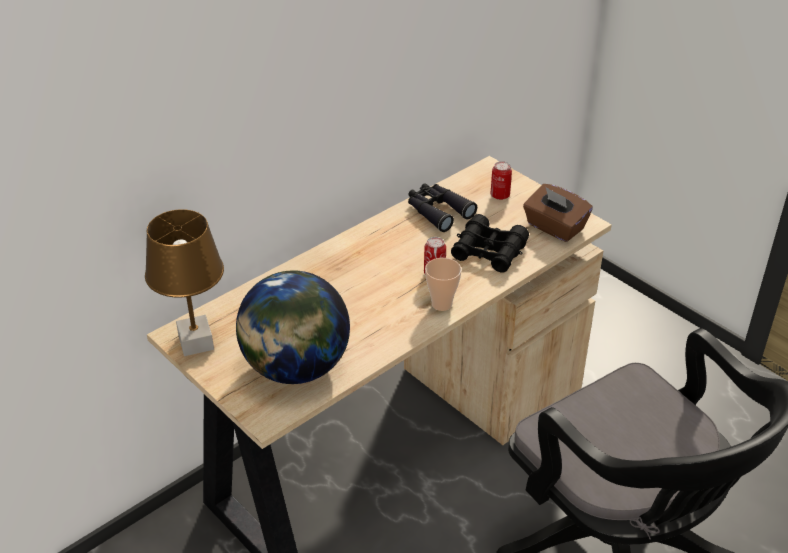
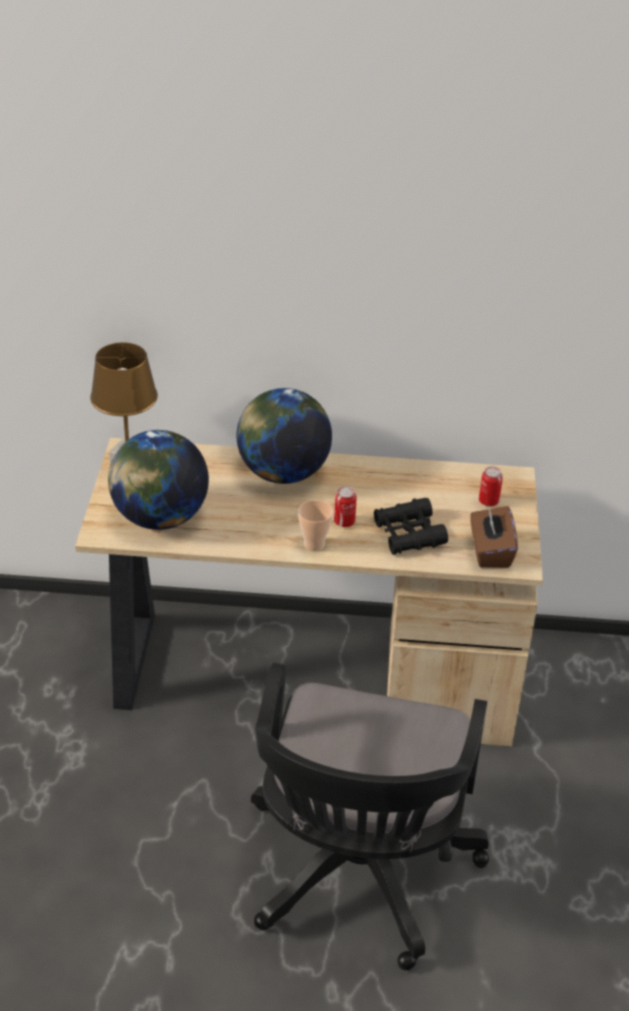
camera: 45 degrees right, 0 degrees up
(334, 268) = (282, 473): none -> globe
(437, 211) = (419, 482): black binoculars -> none

